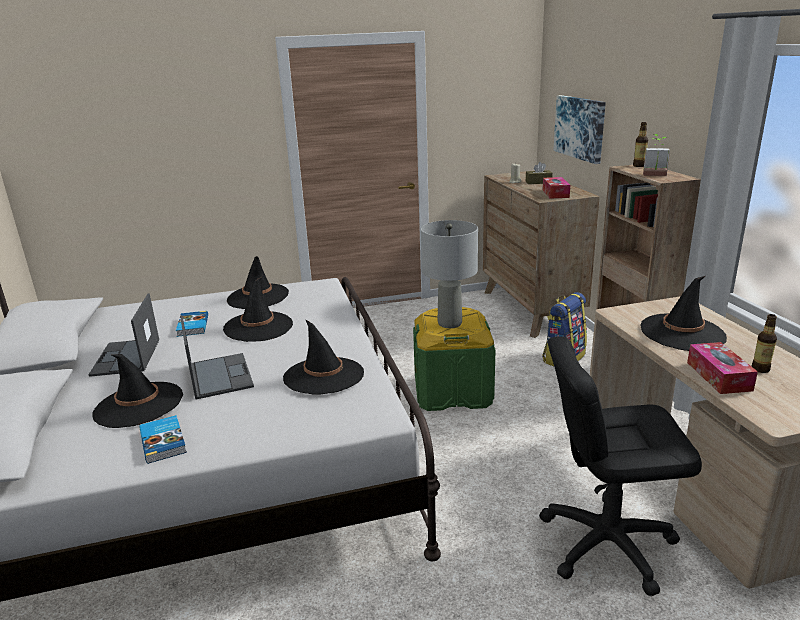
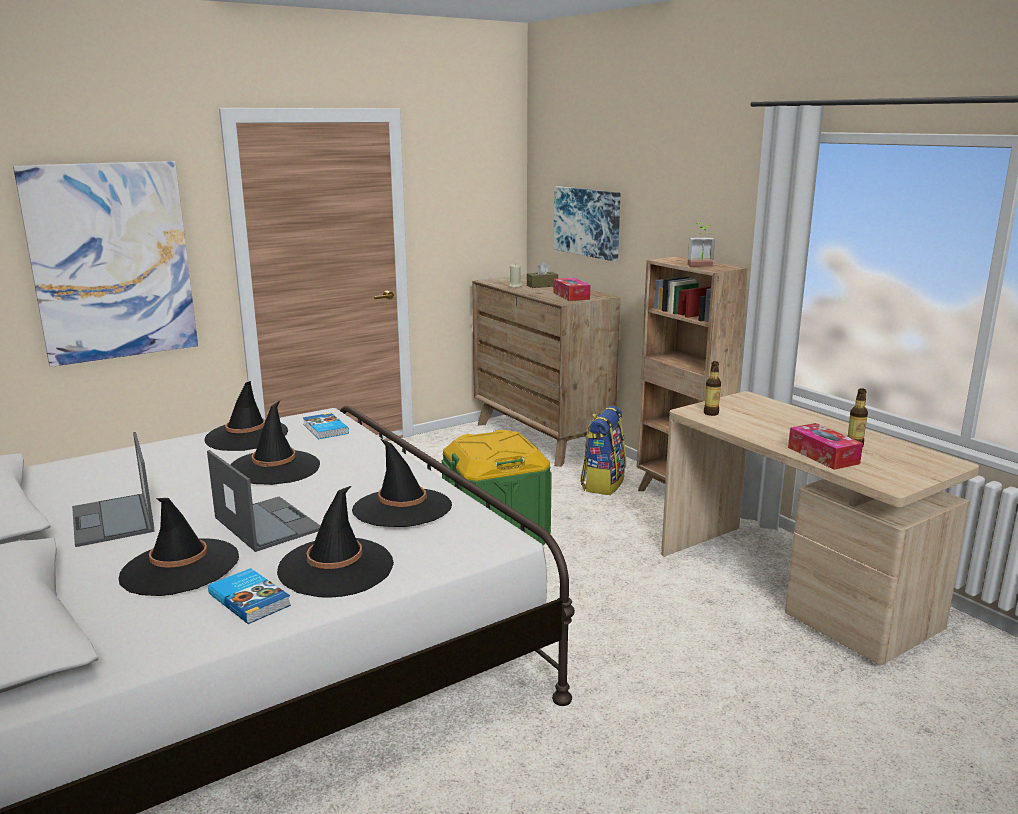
camera: 20 degrees left, 5 degrees down
(192, 326) = (180, 476): book -> book (324, 429)
(197, 157) = (112, 262): none -> picture
(450, 323) = (494, 447): grey table lamp -> none
(606, 543) = (734, 653): black office chair -> none
(639, 166) = (675, 258): bottle -> bottle (711, 413)
(682, 333) = (766, 423): black hat -> black hat (336, 568)

